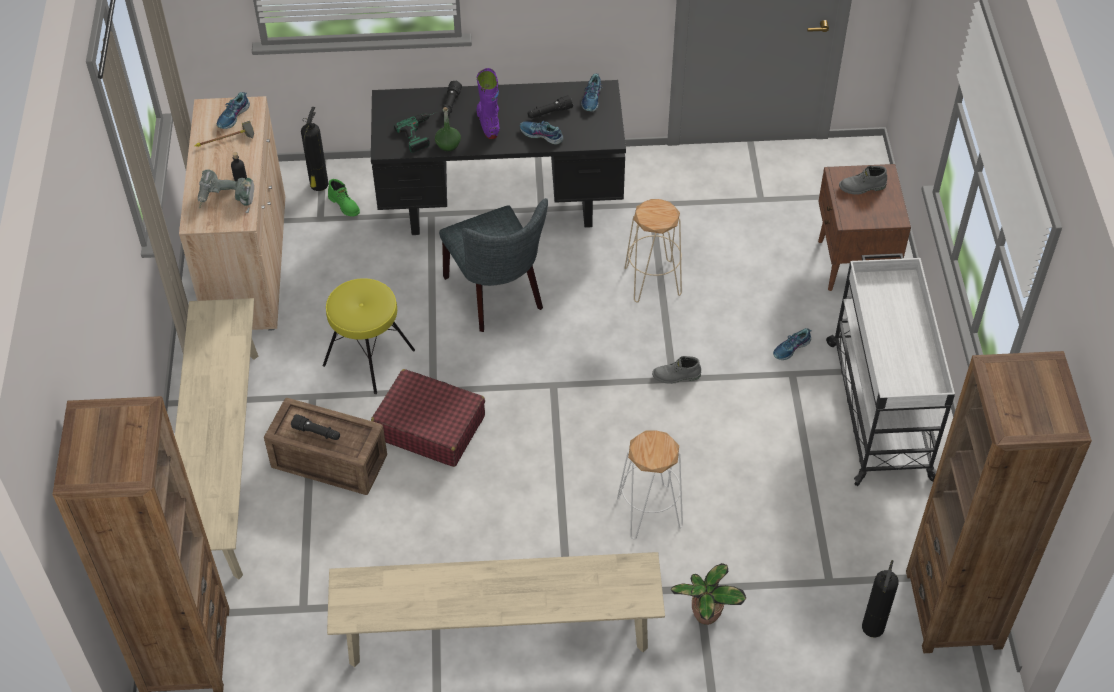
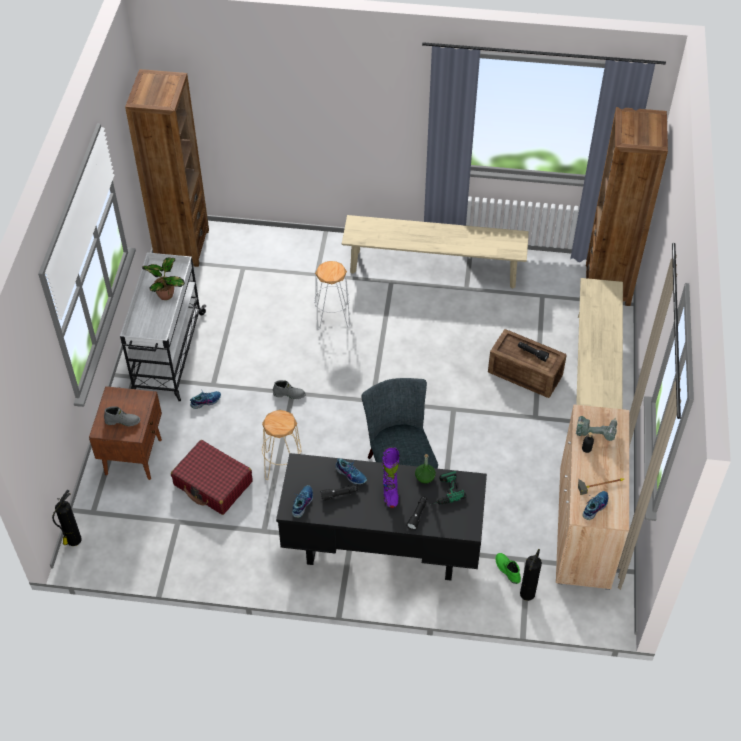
camera: 170 degrees left, 0 degrees up
(368, 357) = (495, 439): yellow stool -> none
(429, 426) = (458, 385): red suitcase -> red suitcase (213, 483)
(705, 616) = (318, 261): potted plant -> potted plant (166, 294)
(873, 626) = (229, 244): fire extinguisher -> fire extinguisher (73, 540)

